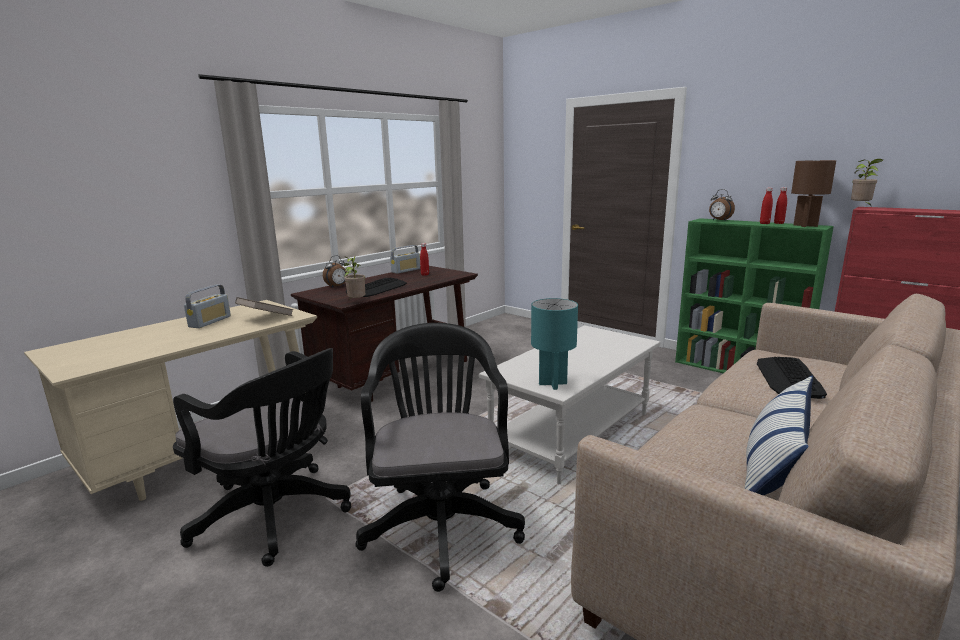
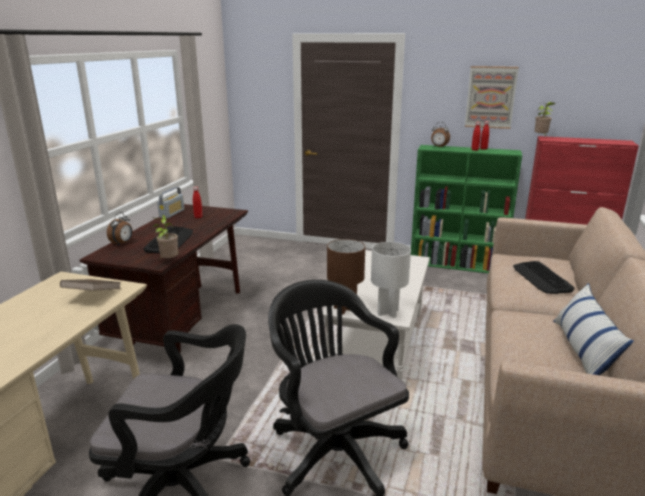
camera: 25 degrees left, 5 degrees up
(210, 321) = (32, 311): radio -> none
(553, 383) = (388, 312): turquoise table lamp -> white table lamp
(793, 157) = (490, 97): none -> picture
(805, 225) = (504, 151): brown table lamp -> brown table lamp (345, 308)

